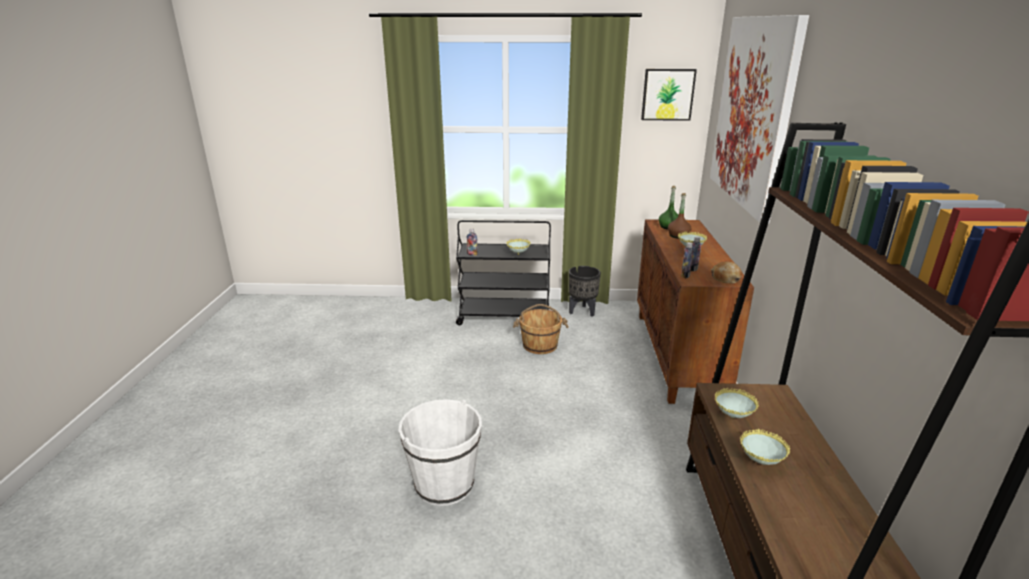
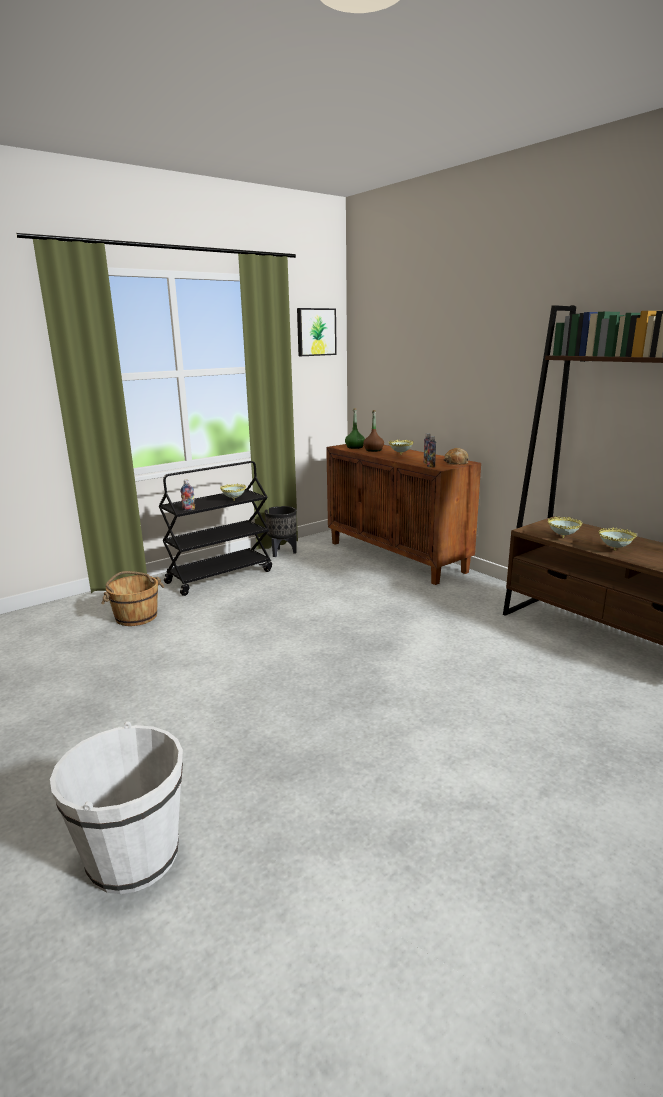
camera: 40 degrees left, 5 degrees down
(444, 484) = (367, 699): white bucket -> white bucket (134, 856)
(540, 345) = (285, 584): brown bucket -> brown bucket (136, 616)
(754, 112) = (428, 330): picture -> none

